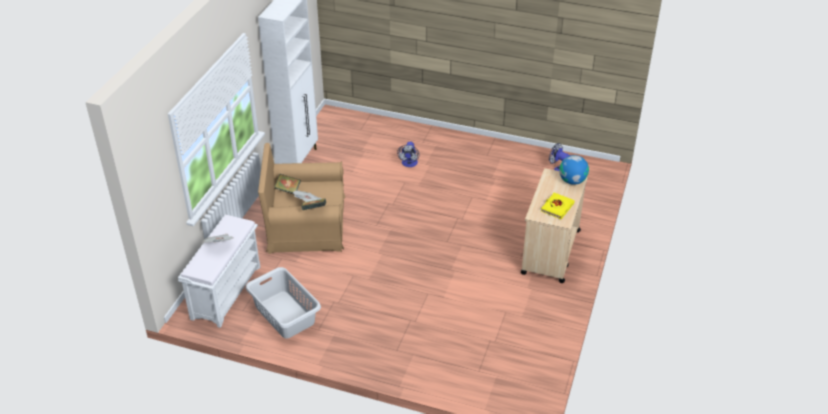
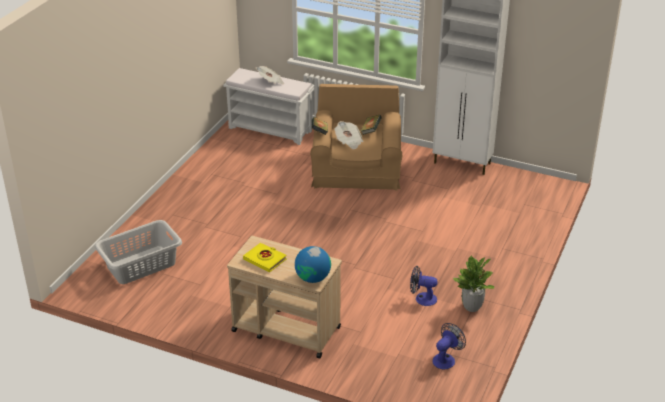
camera: 95 degrees right, 5 degrees down
(284, 315) = (234, 157): grey laundry basket -> grey laundry basket (140, 265)
(409, 164) = (457, 236): fan -> fan (422, 298)
(498, 158) = (472, 307): none -> potted plant

